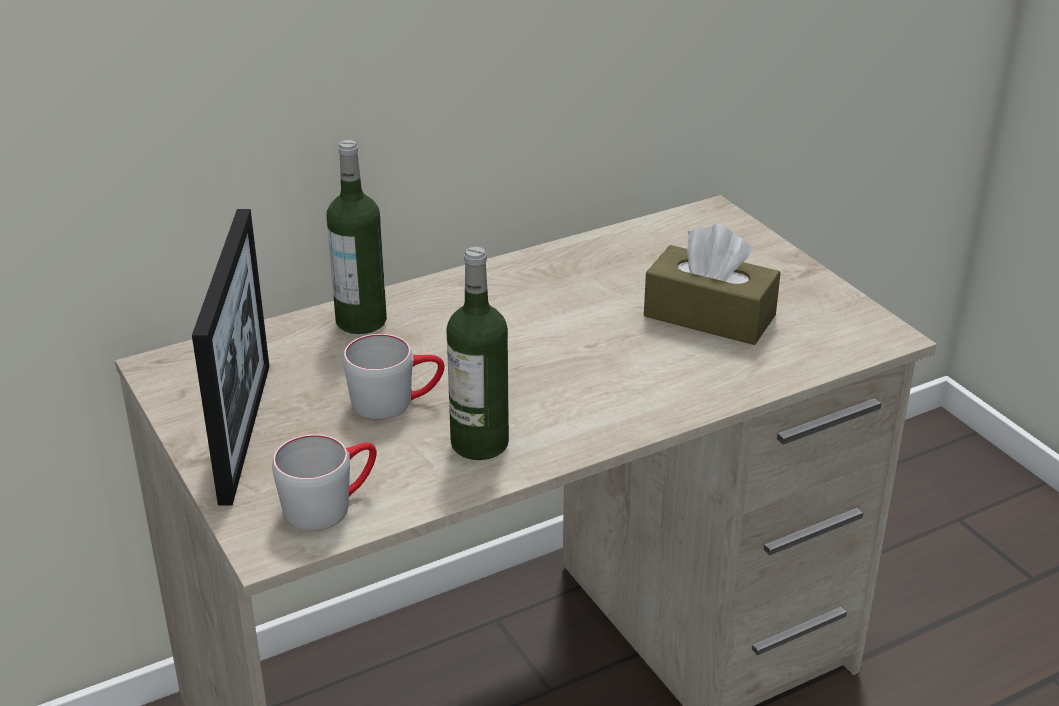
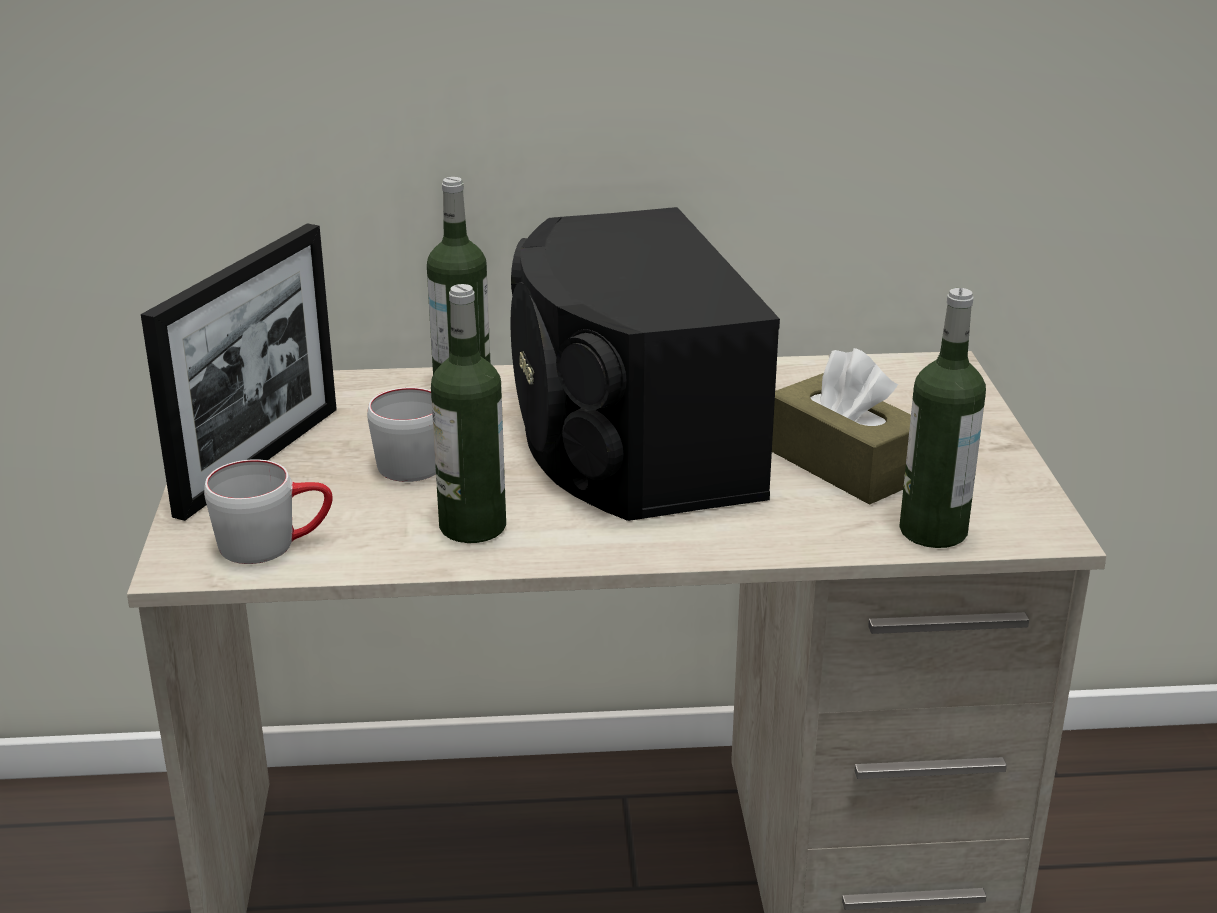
camera: 25 degrees right, 5 degrees down
(534, 335) = (628, 440): none -> black speaker
(813, 355) = (933, 531): none -> bottle

